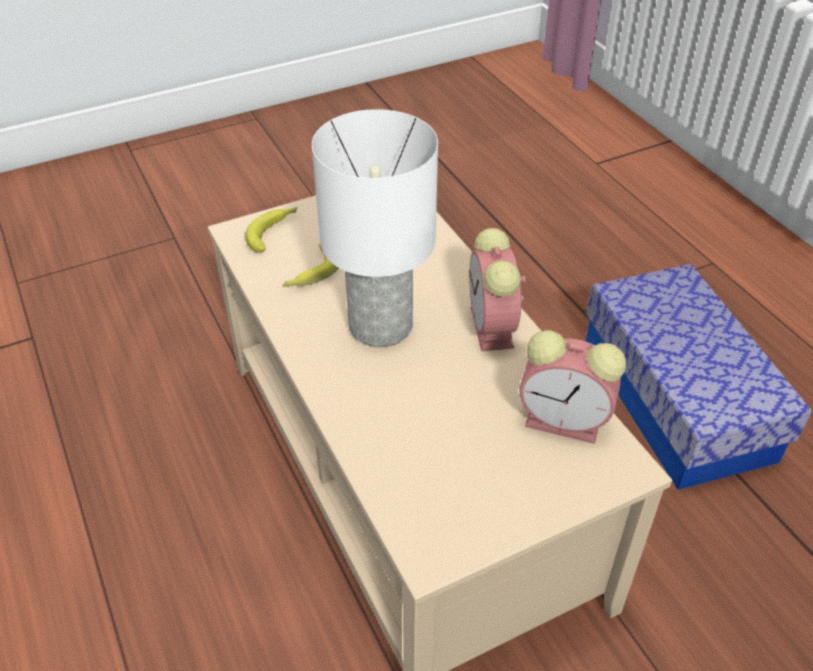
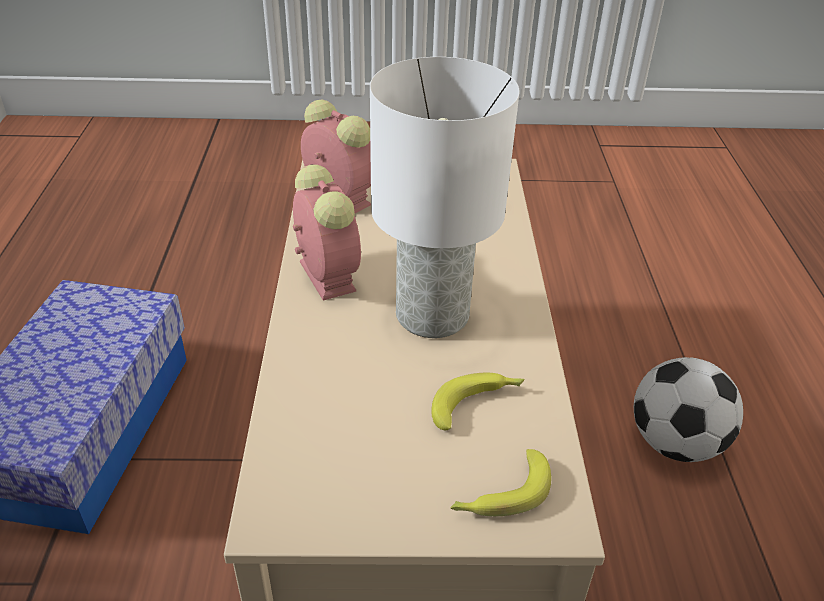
camera: 155 degrees left, 5 degrees down
(162, 605) = (674, 443): none -> football
(493, 329) = (325, 274): alarm clock -> alarm clock turned 45 degrees counterclockwise

